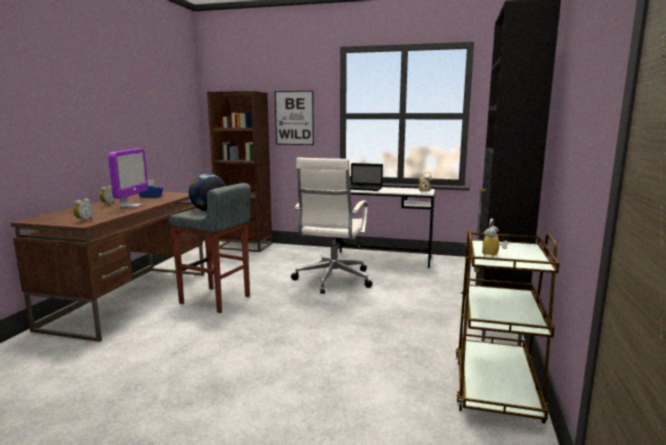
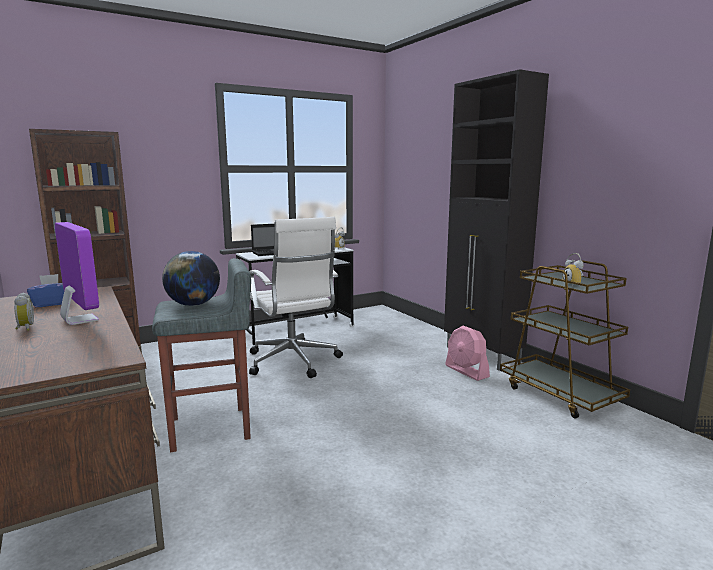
camera: 45 degrees left, 0 degrees up
(83, 221) = (99, 355): alarm clock -> none
(294, 118) = (157, 171): picture -> none
(447, 333) = (466, 371): none -> pink fan

